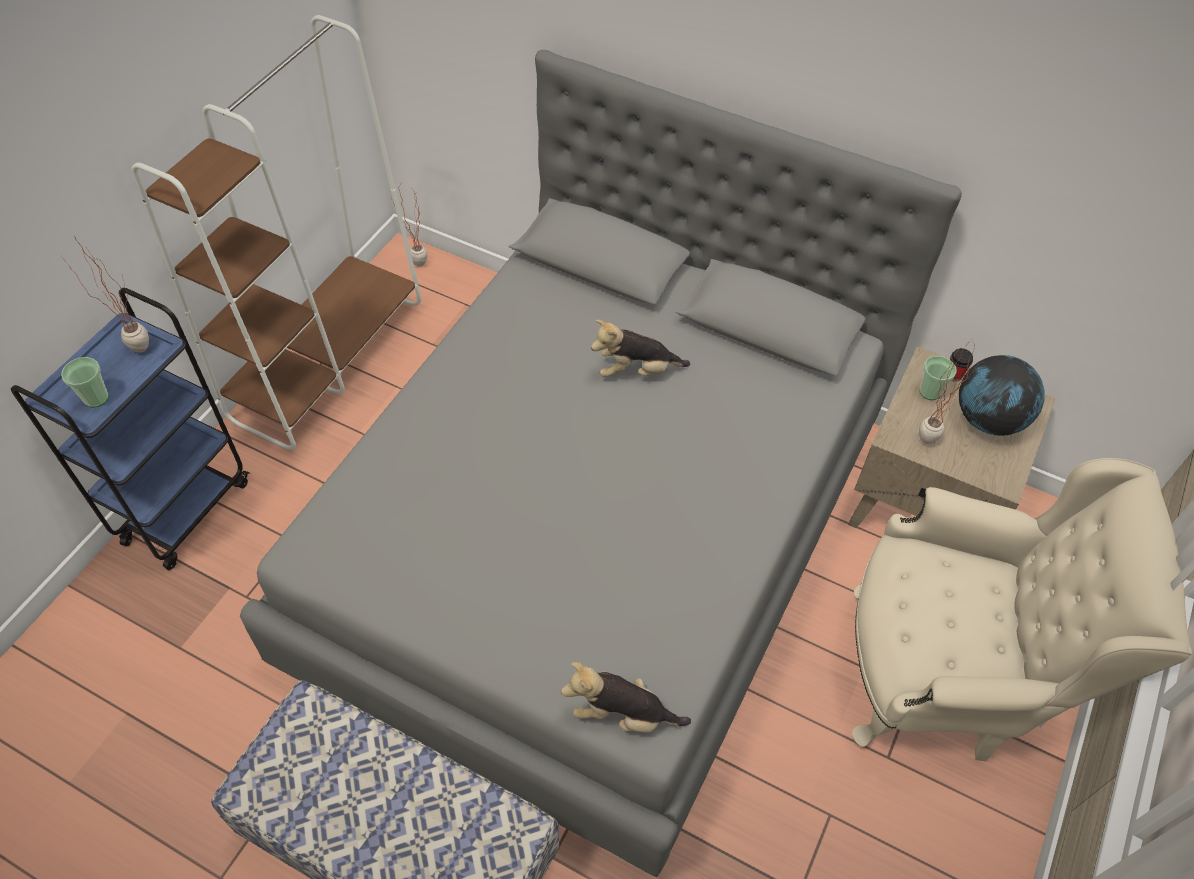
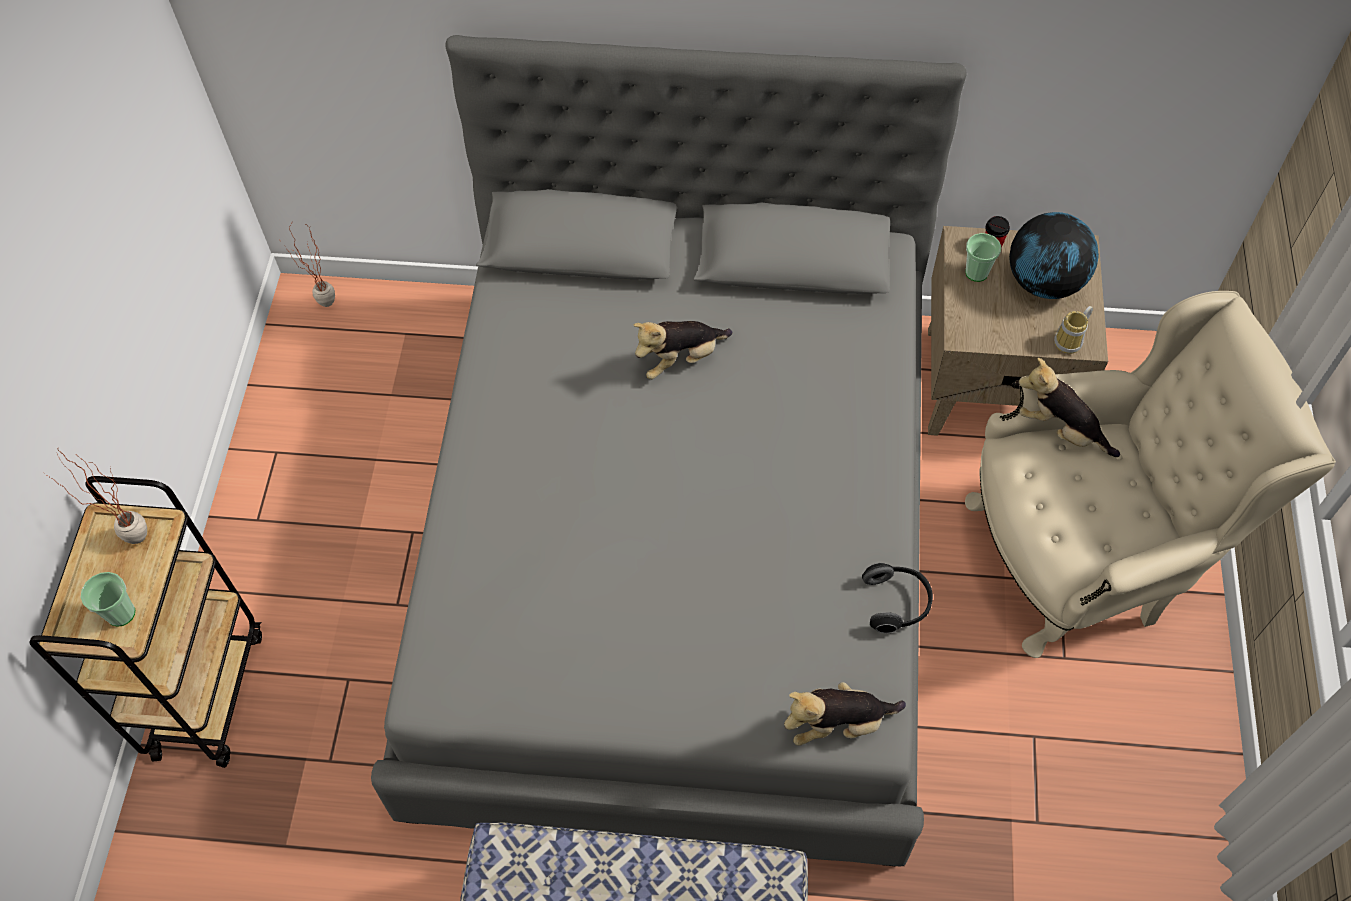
camera: 20 degrees left, 5 degrees up
(186, 511) = (207, 694): blue cart -> brown cart
(329, 361) = (281, 458): brown clothes rack -> none
(724, 632) = (896, 603): none -> headphones
(931, 436) = (997, 320): potted plant -> none
(951, 548) = (1061, 430): none -> plush toy
(991, 476) = (1071, 341): none -> mug

